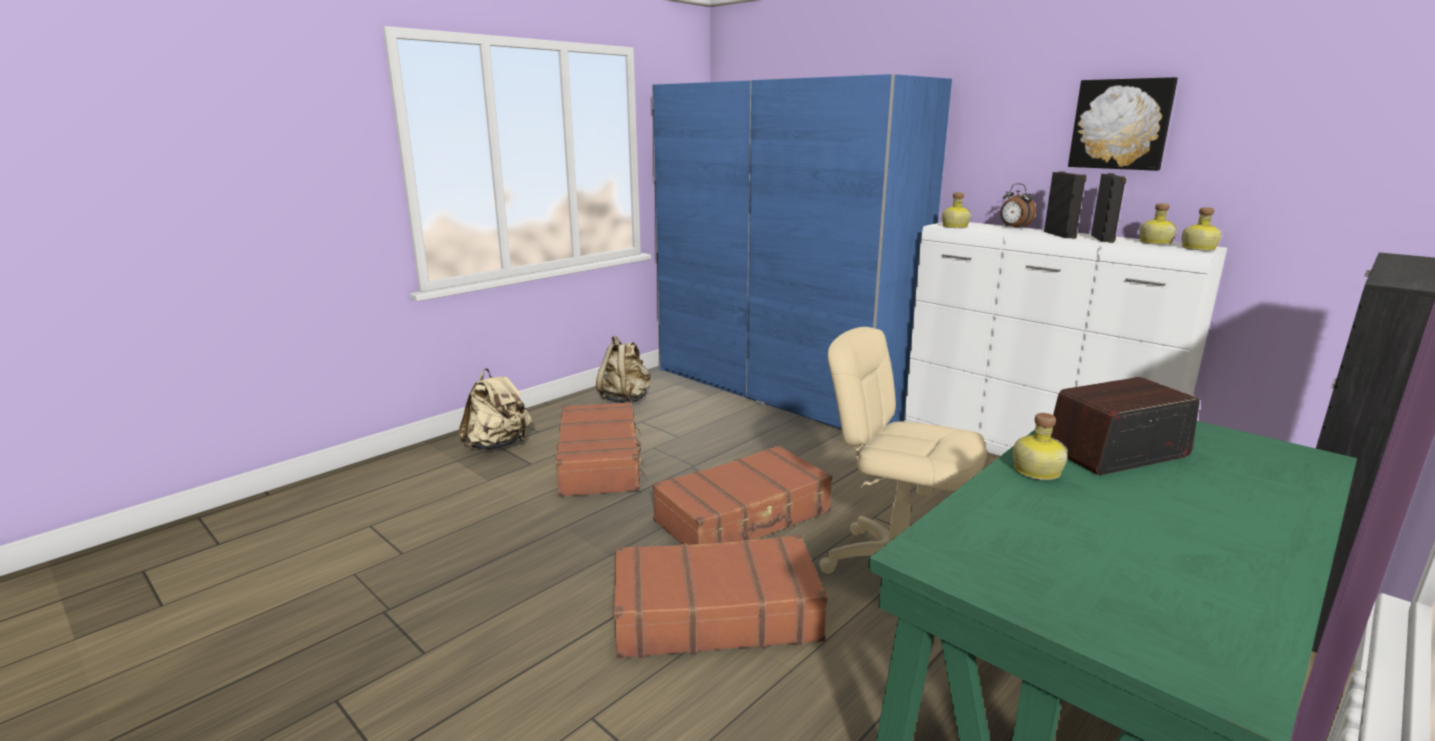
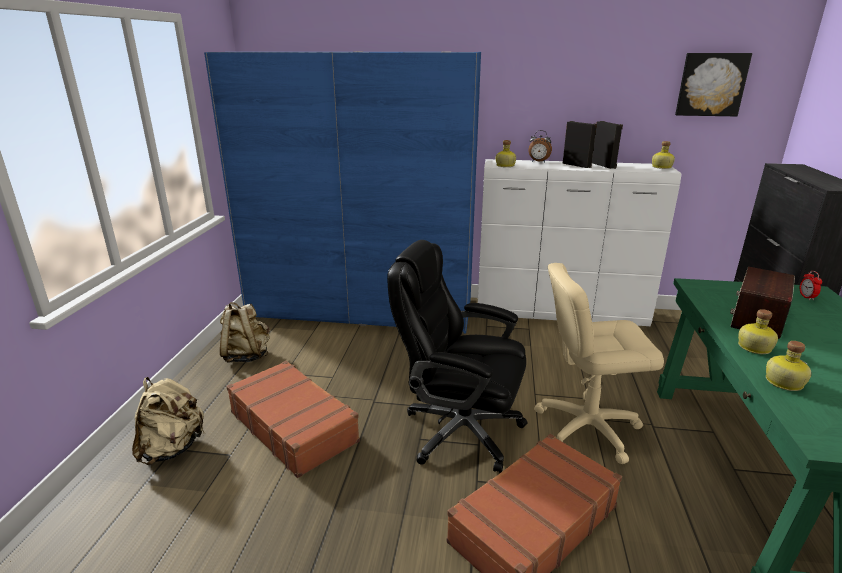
camera: 35 degrees left, 5 degrees up
(744, 517) = (459, 430): brown suitcase -> black office chair
(1121, 124) = (602, 87): picture -> picture (711, 84)
(1154, 242) = (632, 165): bottle -> bottle (782, 382)
(1273, 457) = (806, 297): none -> alarm clock

